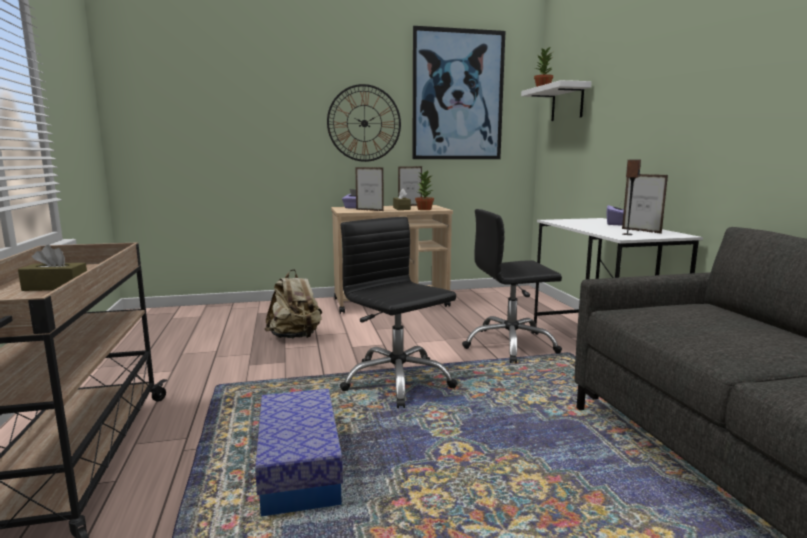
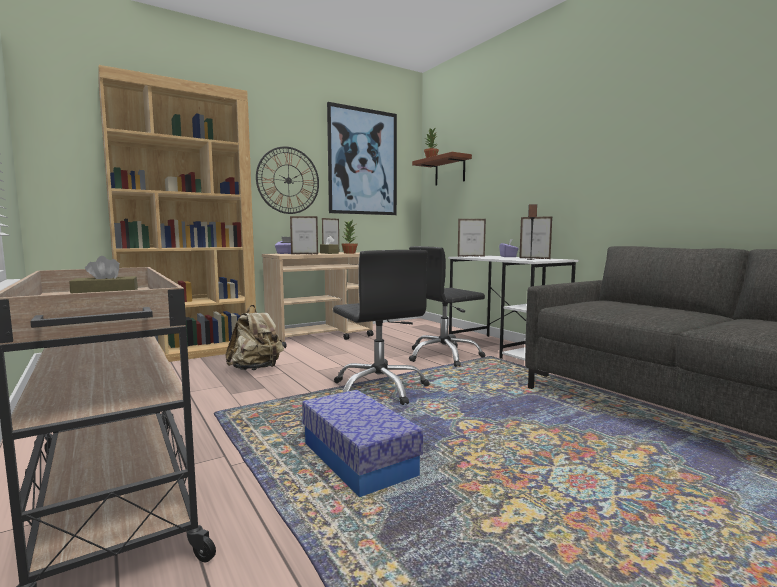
camera: 20 degrees left, 5 degrees down
(253, 309) = (191, 352): none -> brown bookcase
(397, 381) = (380, 389): black office chair -> black office chair turned 150 degrees counterclockwise
(567, 103) = (450, 171): white shelf -> brown shelf
(567, 220) = (471, 256): none -> picture frame

